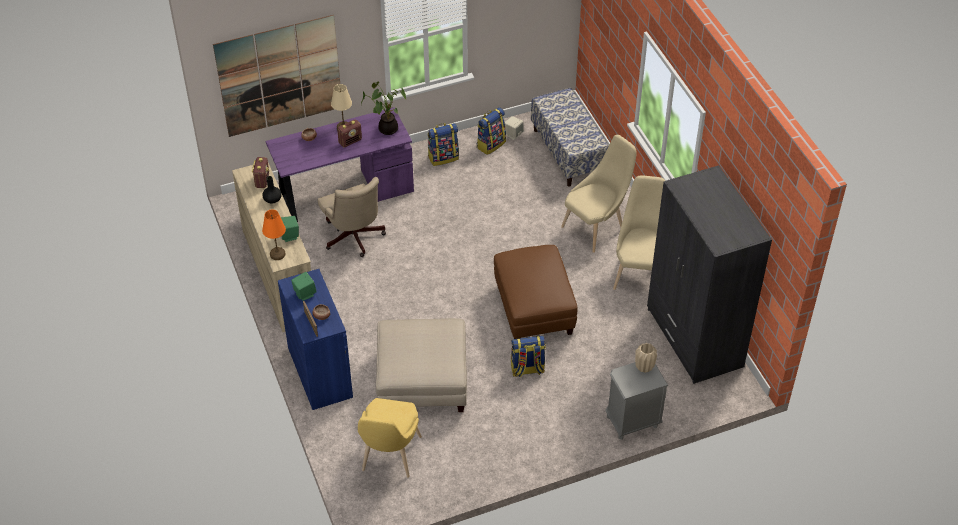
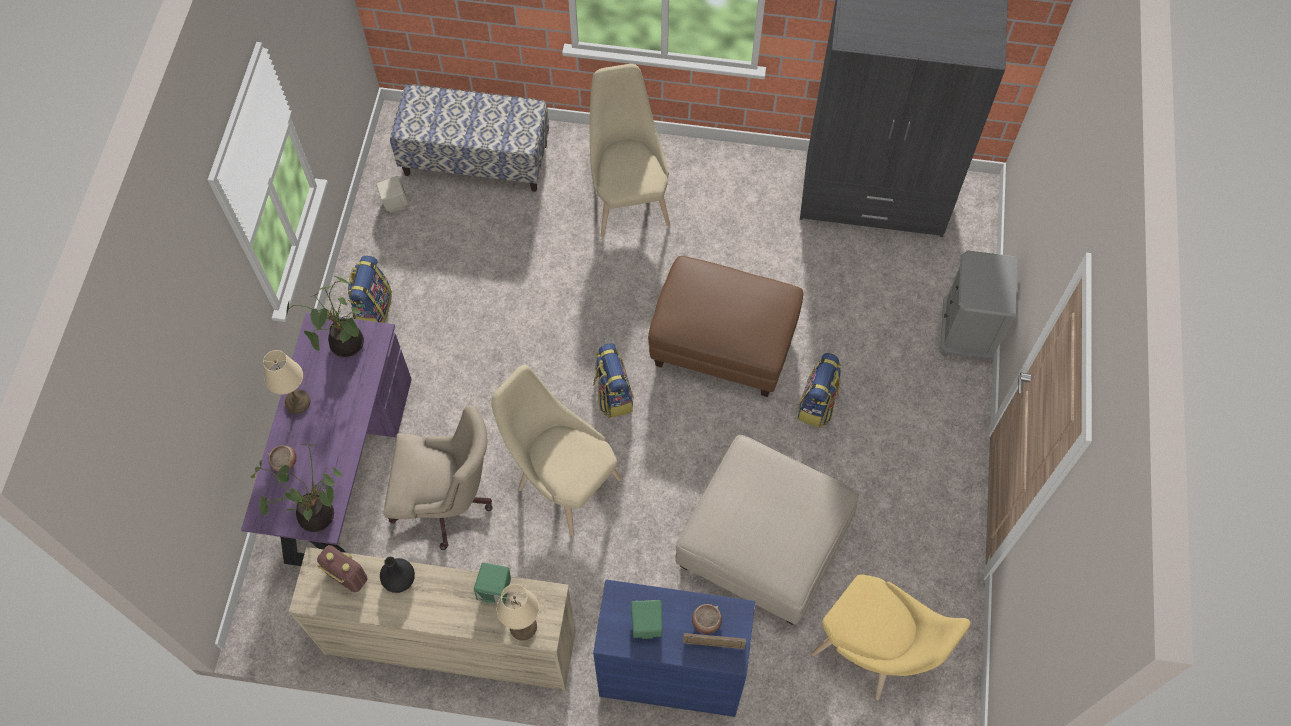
camera: 60 degrees left, 15 degrees up
(277, 254) = (522, 627): orange table lamp -> beige table lamp
(279, 76) = (190, 434): picture -> none
(291, 161) = (316, 512): none -> potted plant
(350, 141) = (334, 407): radio -> none
(490, 144) = (392, 238): backpack -> backpack (613, 395)
(639, 271) = (733, 194): beige chair -> beige chair (562, 481)
(644, 367) = (976, 266): beige vase -> none

